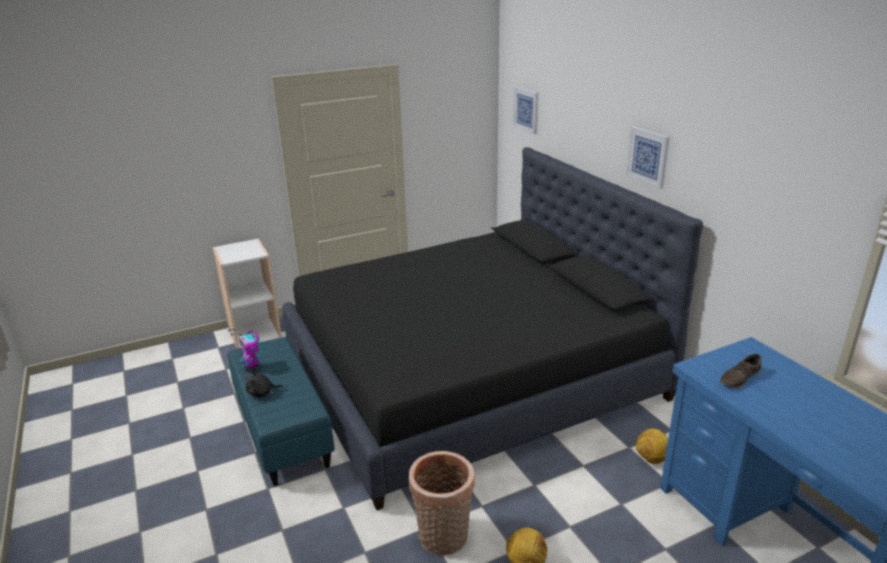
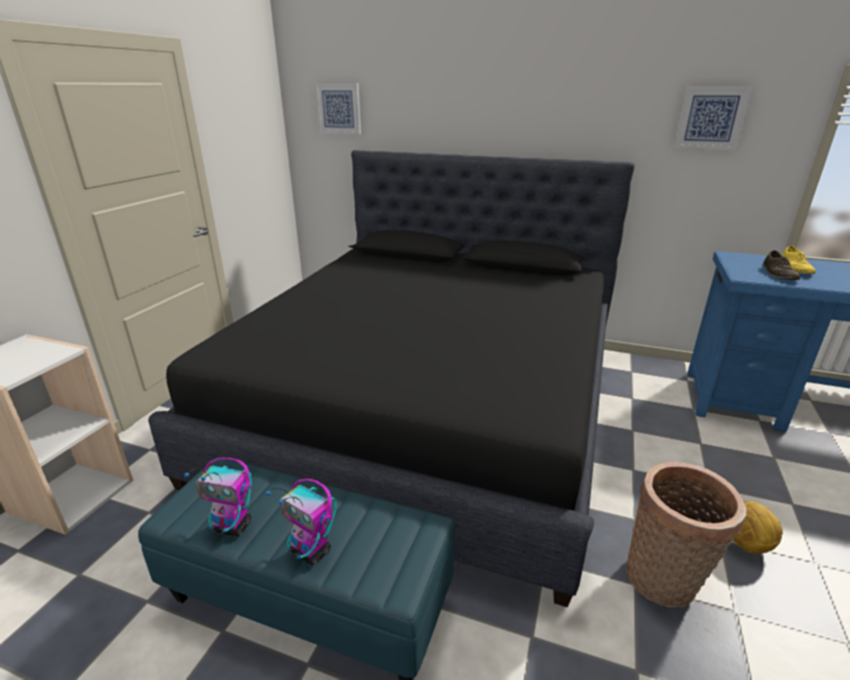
camera: 45 degrees left, 0 degrees up
(262, 393) = (311, 552): black plush toy -> toy robot
(648, 156) = (544, 117): picture -> picture (710, 118)
(651, 459) = (657, 398): football -> none
(777, 381) = (795, 268): none -> yellow shoe

